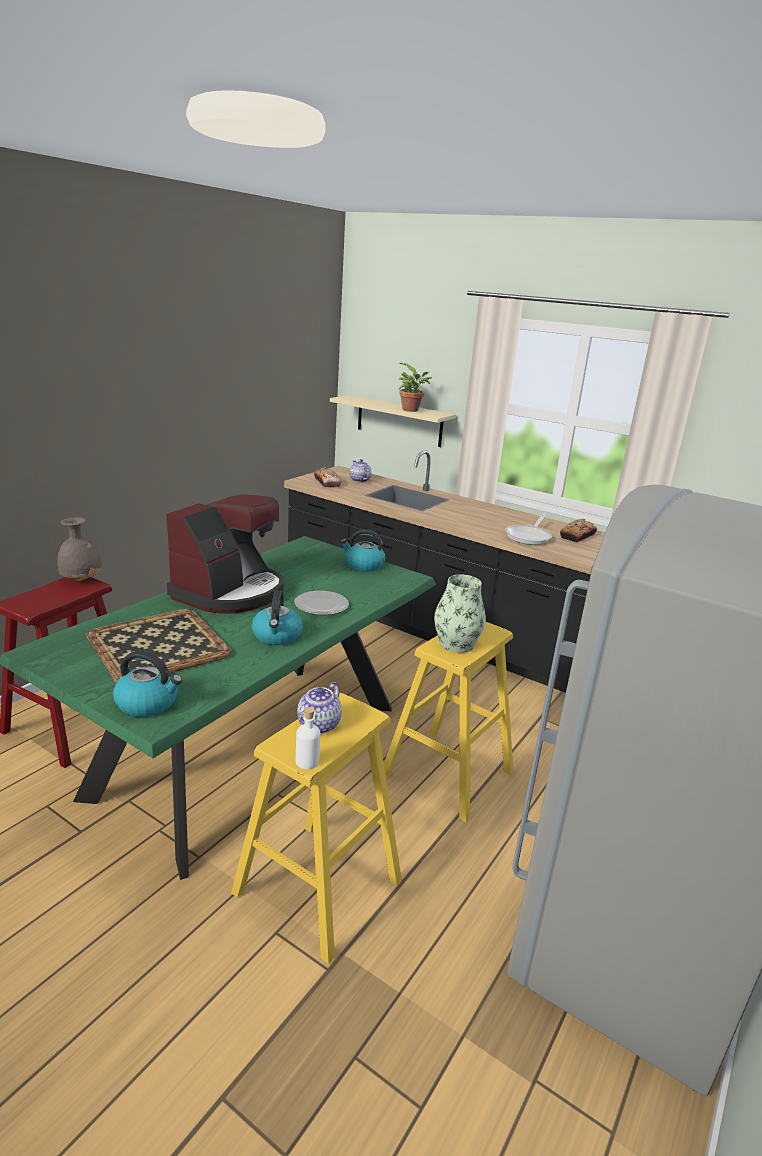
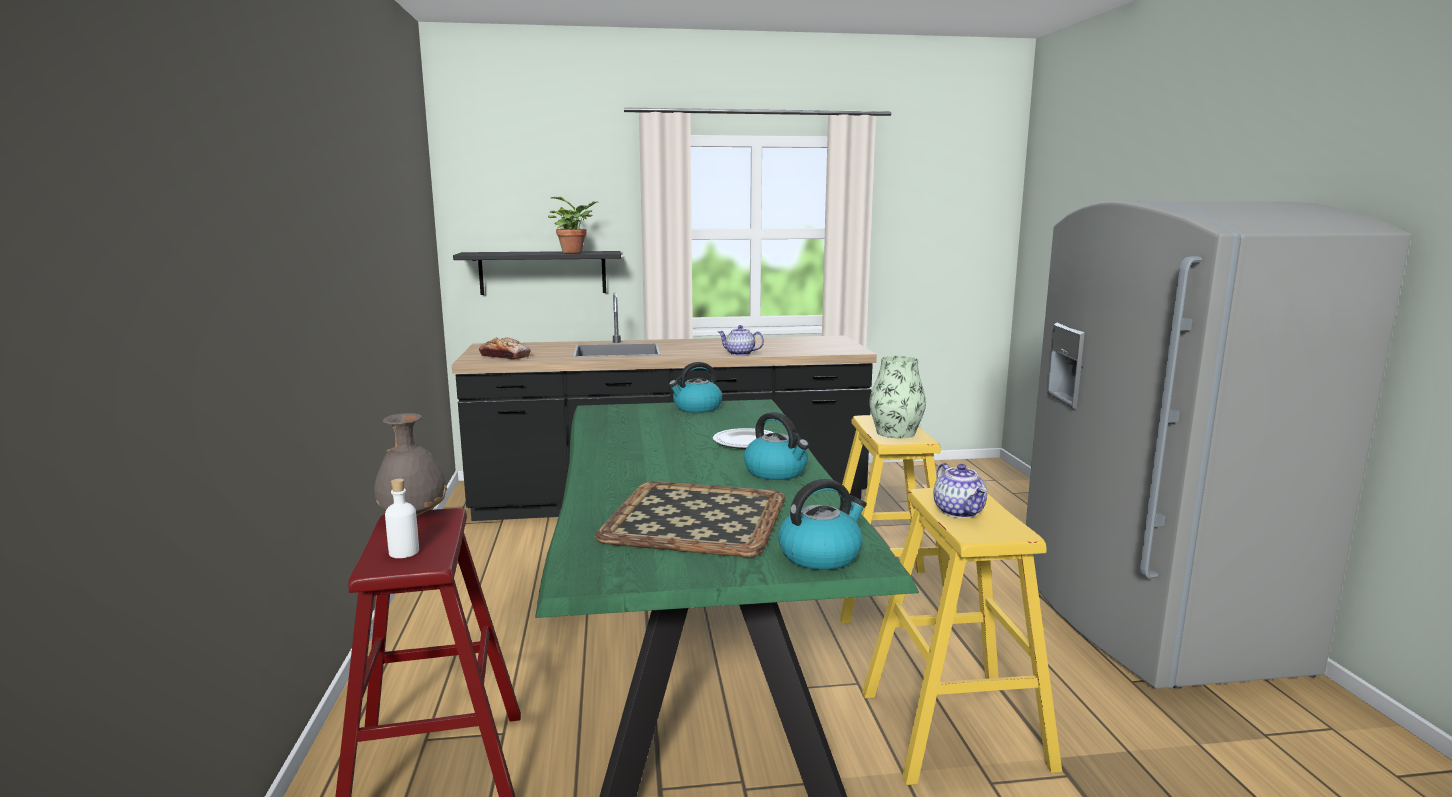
camera: 40 degrees left, 10 degrees down
(230, 592) = (637, 461): coffee machine -> none
(307, 761) = (1018, 533): white bottle -> white bottle (404, 552)
(359, 480) = (532, 348): teapot -> teapot (739, 354)
(399, 421) = (543, 272): beige shelf -> black shelf
(529, 536) = (789, 349): frying pan -> none
(577, 536) = (816, 341): bread -> none

